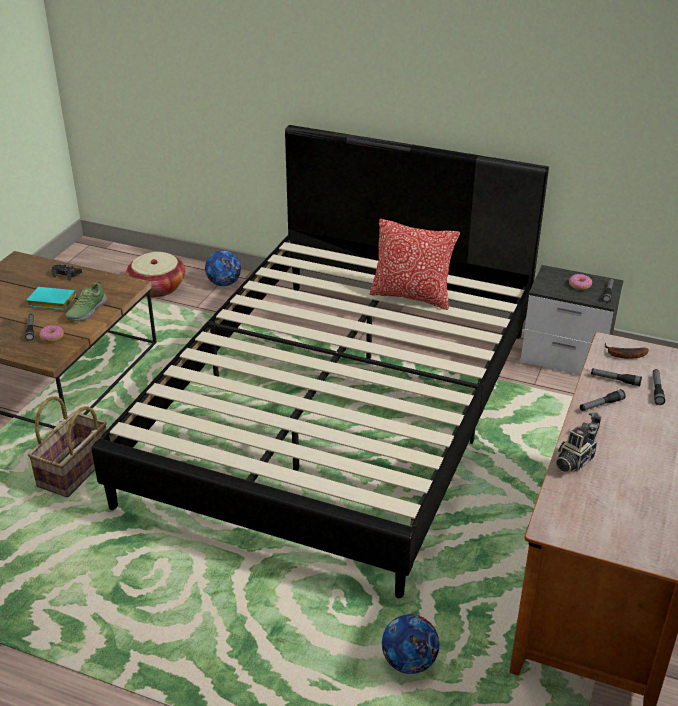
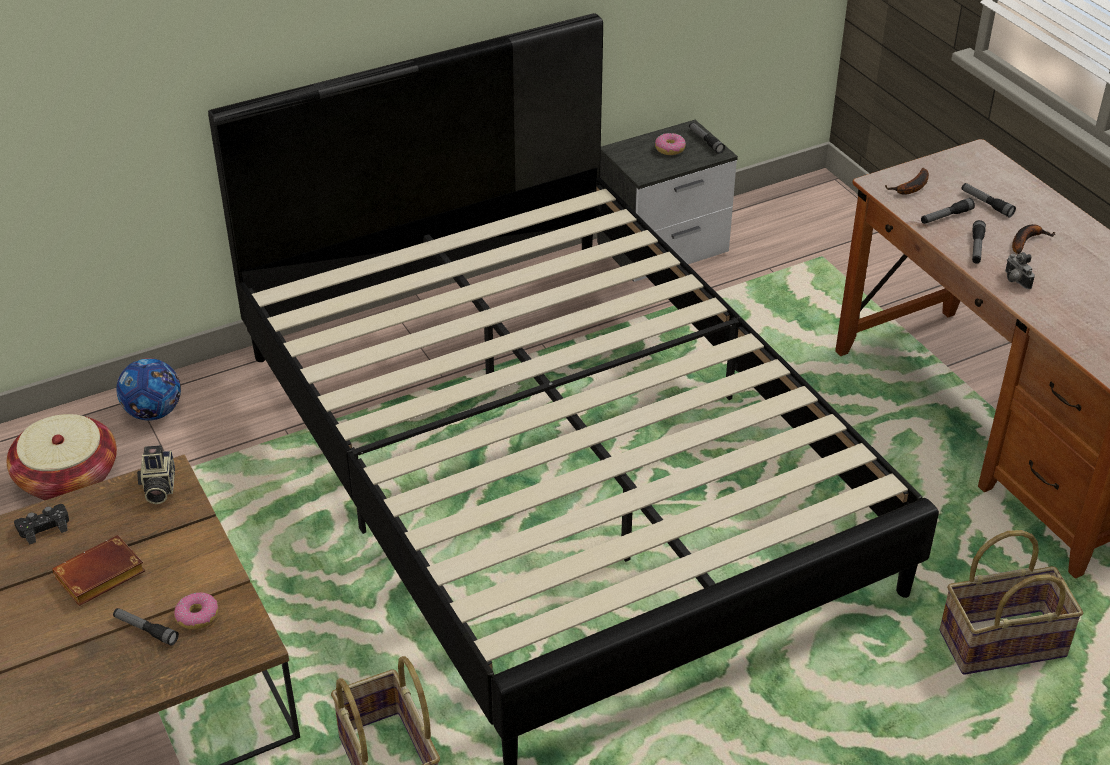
camera: 50 degrees left, 5 degrees up
(50, 302) = (99, 578): turquoise book -> brown book
(86, 311) = (175, 551): shoe -> none
(409, 662) = (1002, 642): football -> basket
(411, 296) = (514, 267): pillow -> none
(572, 462) = (1048, 316): camera -> camera (158, 487)
(642, 422) = (1026, 241): none -> banana

